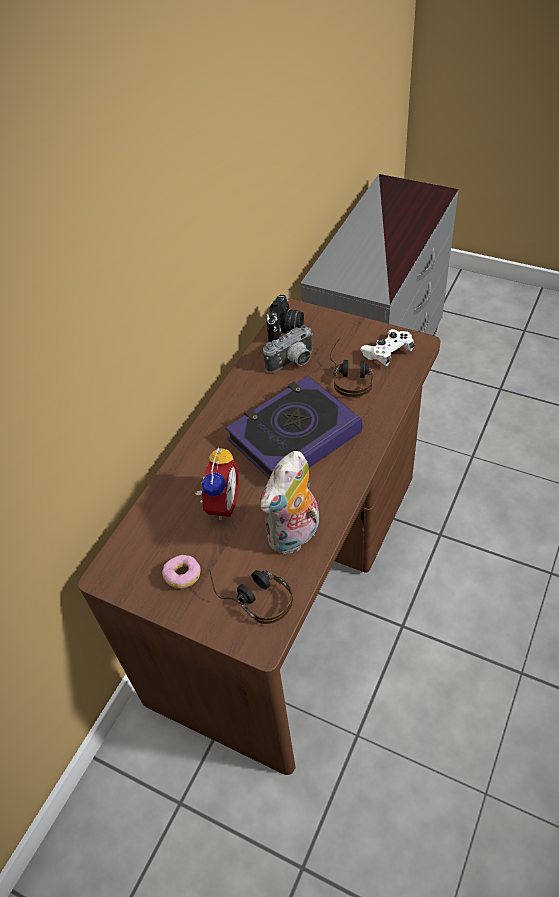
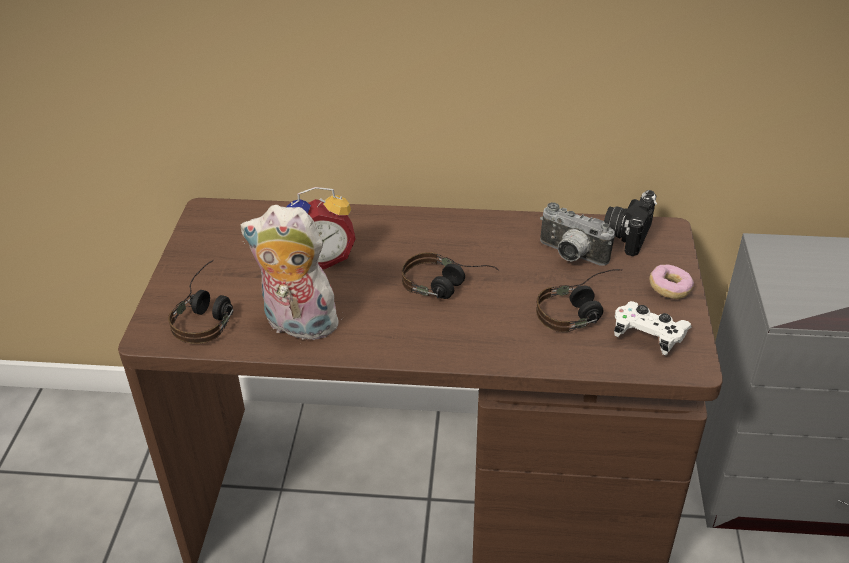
camera: 65 degrees right, 10 degrees down
(183, 576) = (219, 259): donut -> donut (669, 289)
(286, 329) = (627, 234): camera -> camera turned 120 degrees clockwise
(294, 436) = (448, 287): book -> headphones

